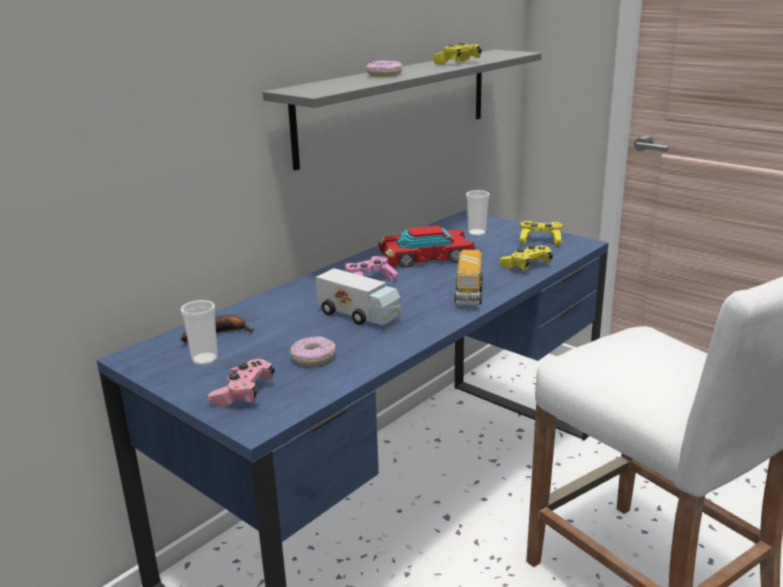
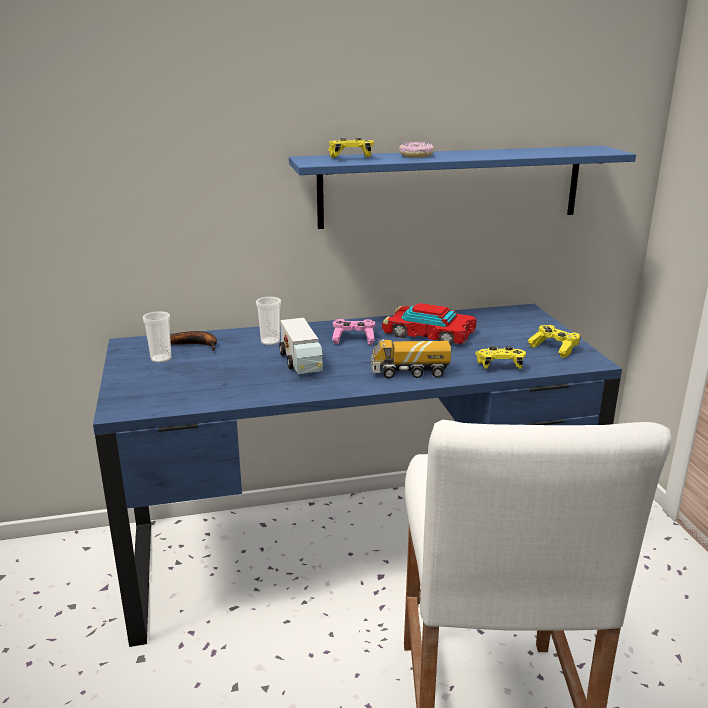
camera: 35 degrees right, 0 degrees up
(243, 393) = (145, 388): pink game controller -> none
(313, 357) = (222, 380): donut -> none
(396, 104) = (451, 186): grey shelf -> blue shelf
(457, 63) = (515, 153): yellow game controller -> yellow game controller (351, 158)
(468, 293) = (409, 372): toy truck -> toy truck turned 45 degrees clockwise
(477, 233) = (508, 326): cup -> cup (270, 342)

